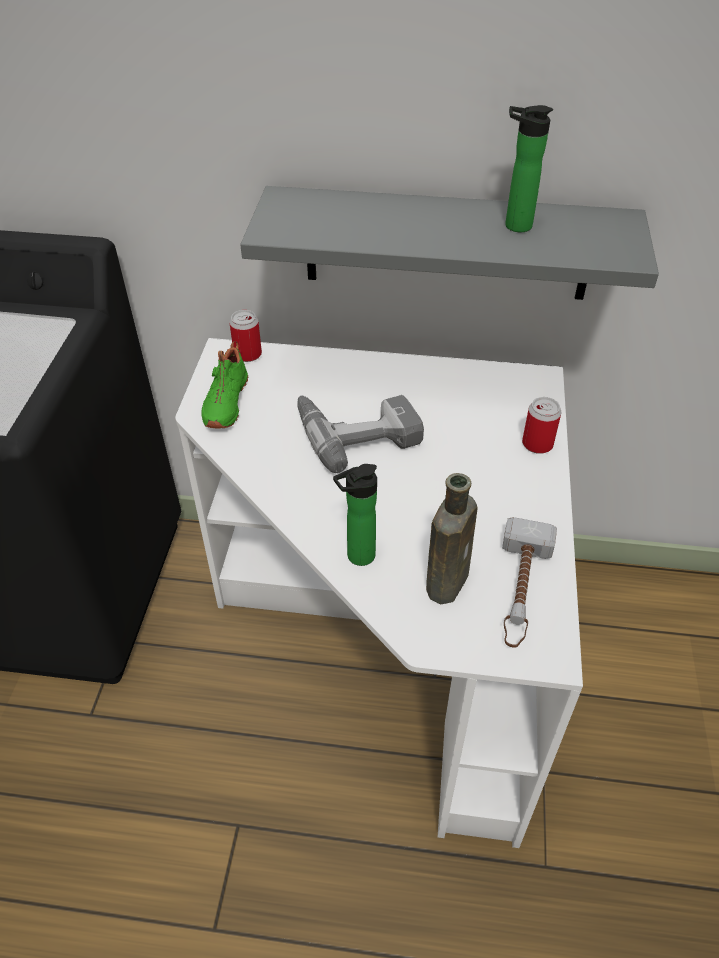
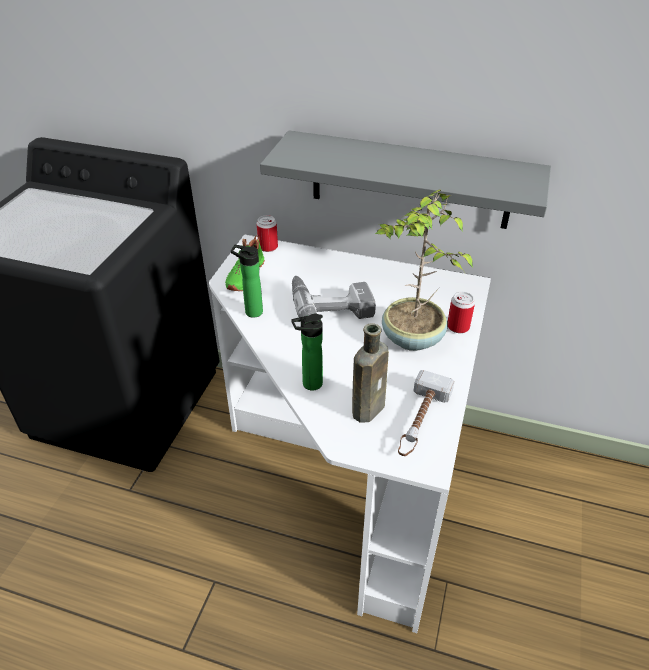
camera: 10 degrees right, 5 degrees down
(480, 471) = (411, 339): none -> potted plant
(513, 225) = (451, 168): bottle -> bottle (251, 311)

